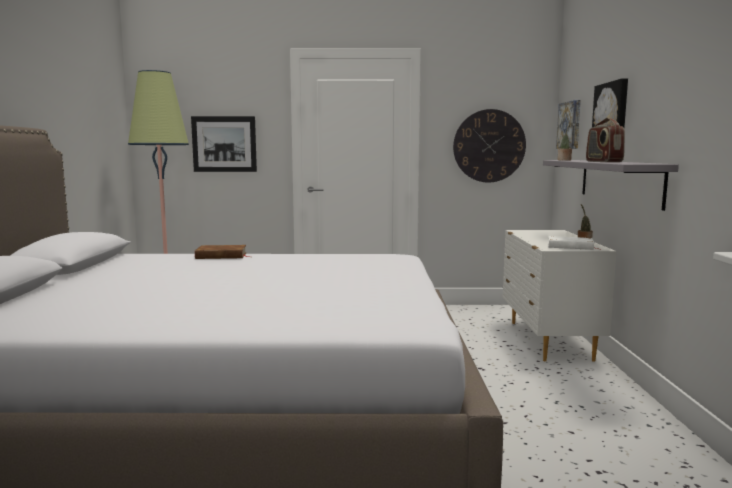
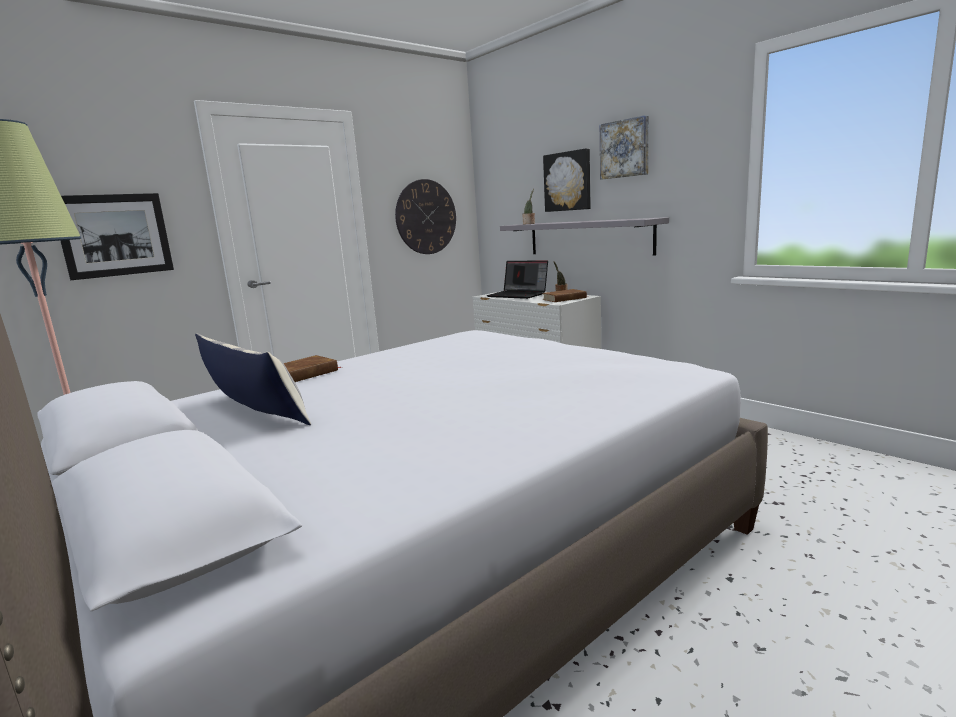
camera: 40 degrees left, 5 degrees up
(144, 268) = (256, 411): none -> pillow
(545, 235) = (519, 295): none -> laptop
(570, 125) = (501, 193): picture -> picture (625, 149)
(570, 246) = (564, 299): white book -> brown book
(603, 161) = (590, 221): radio -> none

